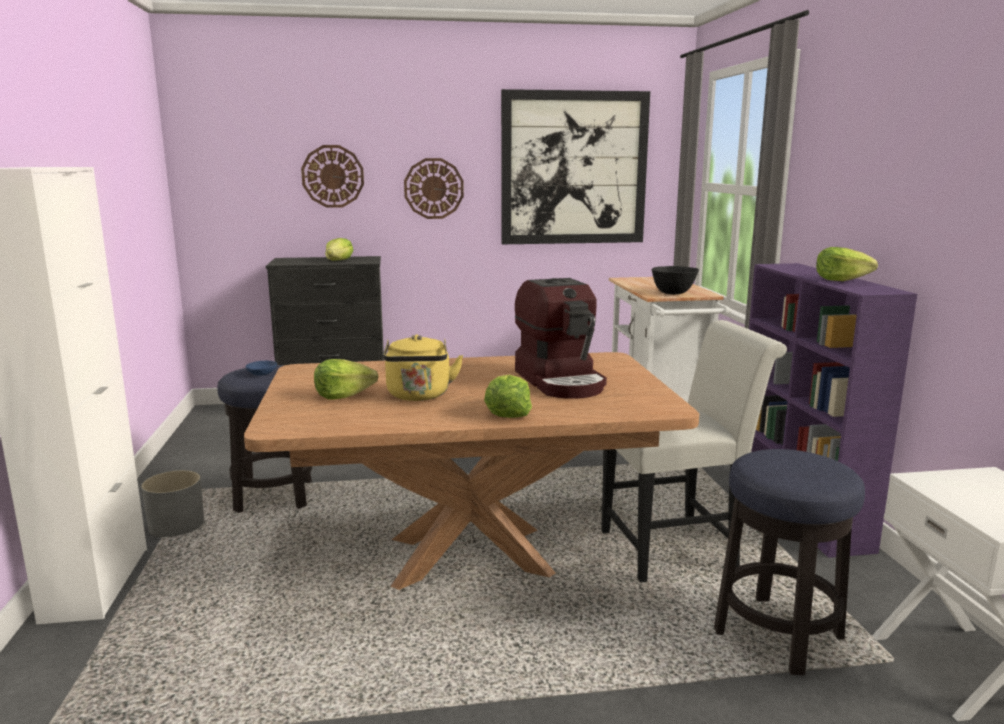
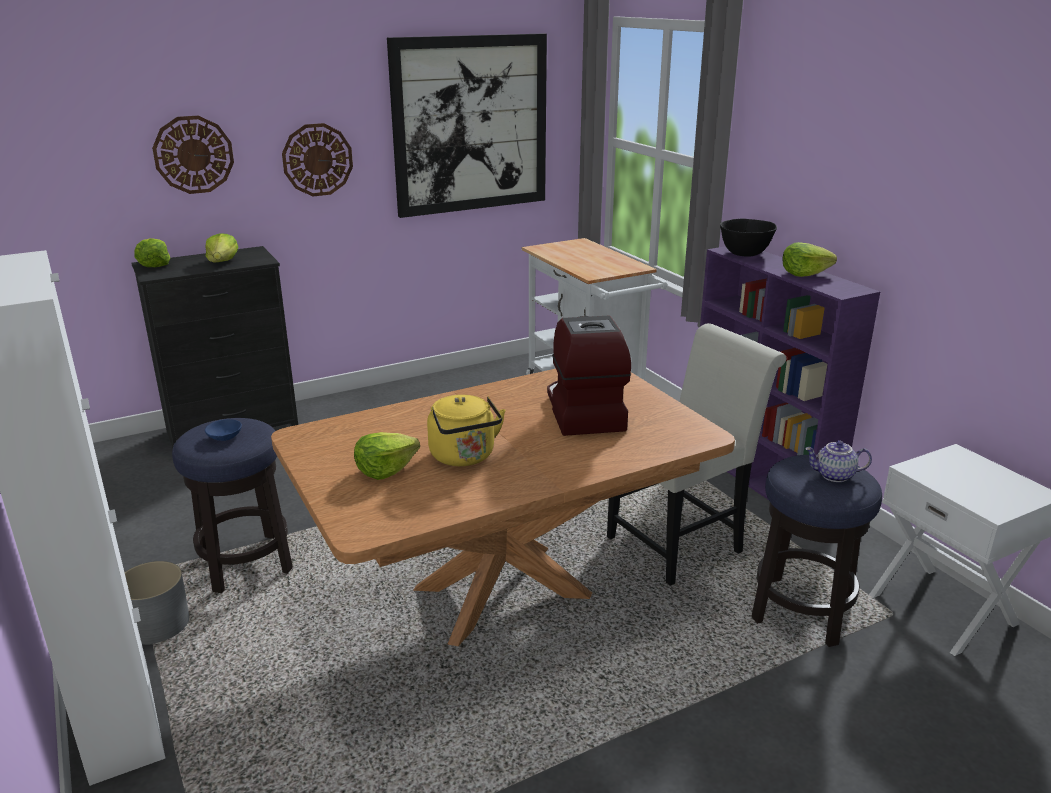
camera: 20 degrees left, 10 degrees up
(507, 412) = (569, 466): lettuce -> lettuce (154, 264)
(561, 381) = (583, 412): coffee machine -> coffee machine turned 150 degrees counterclockwise
(673, 293) = (606, 268): black bowl -> black bowl (745, 253)
(807, 468) = (834, 476): none -> teapot

